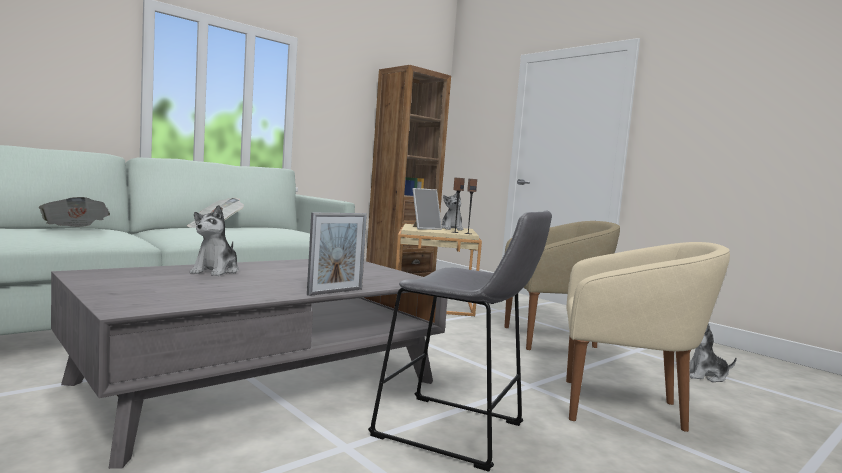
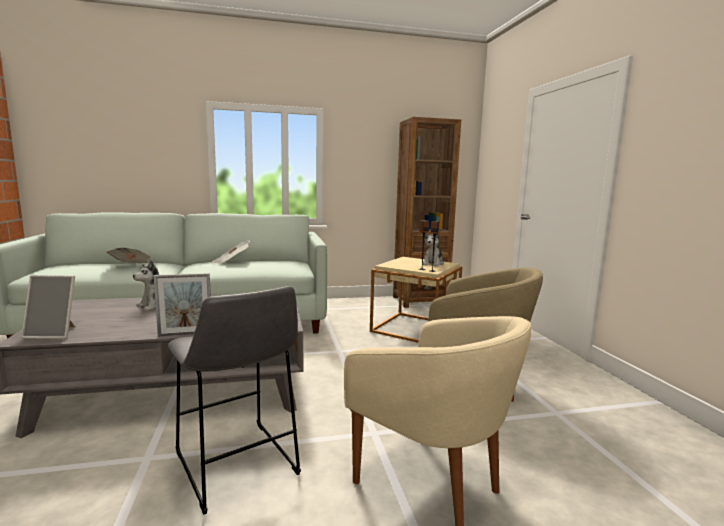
camera: 30 degrees right, 5 degrees up
(424, 228) = (404, 263): picture frame -> picture frame (54, 333)
(705, 376) = (601, 466): plush toy -> none

